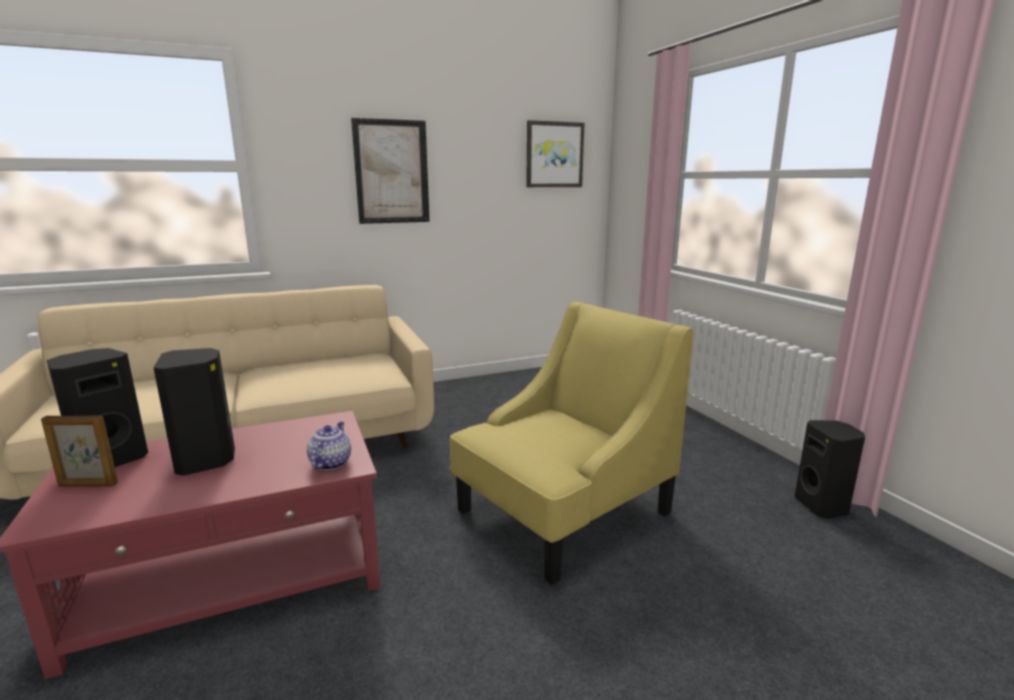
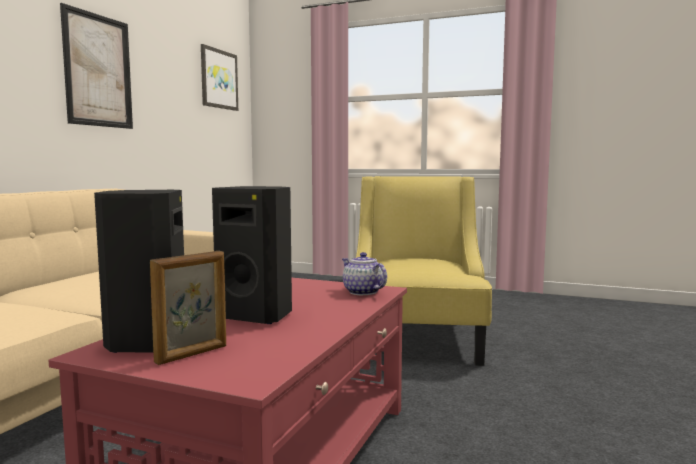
camera: 45 degrees left, 10 degrees down
(823, 506) = (515, 298): black speaker -> none

